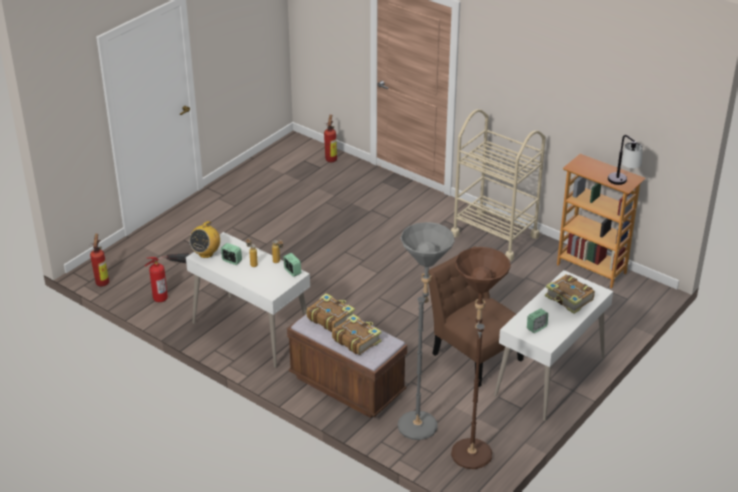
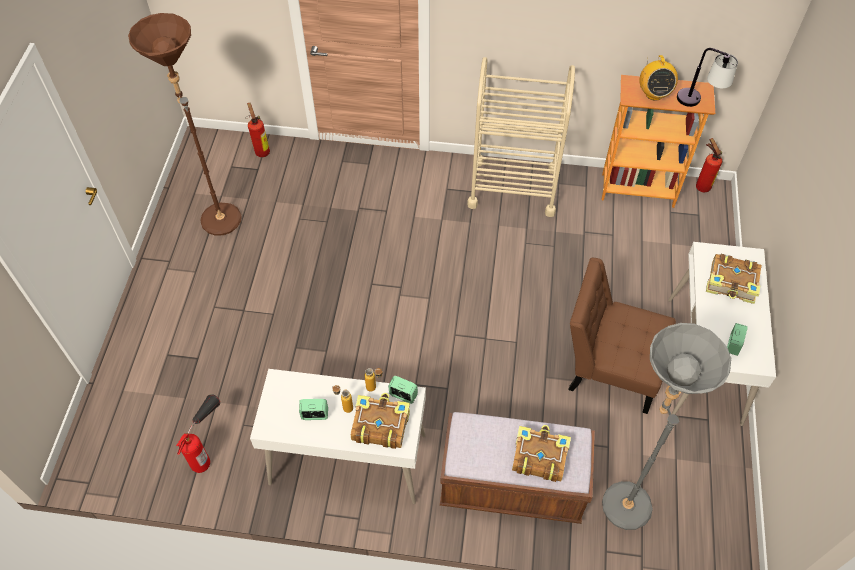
camera: 30 degrees left, 20 degrees up
(103, 282) = (108, 474): fire extinguisher -> fire extinguisher (701, 185)
(206, 253) = (272, 418): radio -> radio (654, 94)
(330, 318) = (484, 436): book -> book (379, 425)
(470, 448) = (700, 506): brown floor lamp -> brown floor lamp (217, 213)

